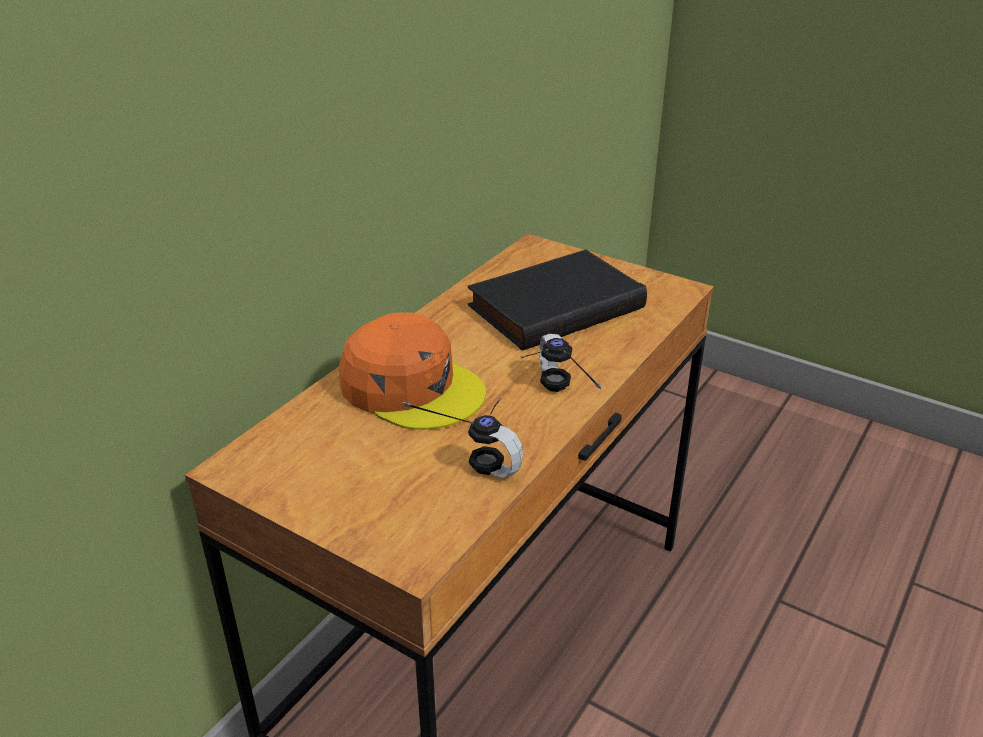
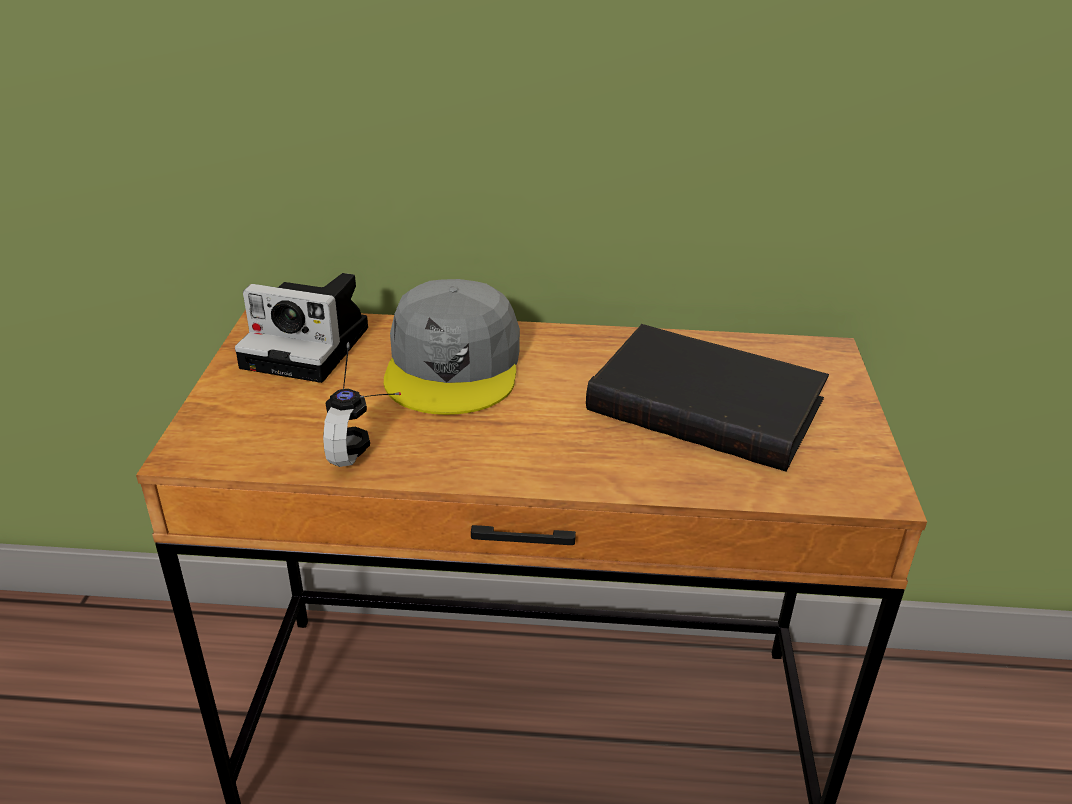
camera: 60 degrees right, 0 degrees up
(307, 451) = (311, 347): none -> camera
(412, 387) = (454, 366): orange cap -> grey cap
(551, 399) = (508, 456): headphones -> none

